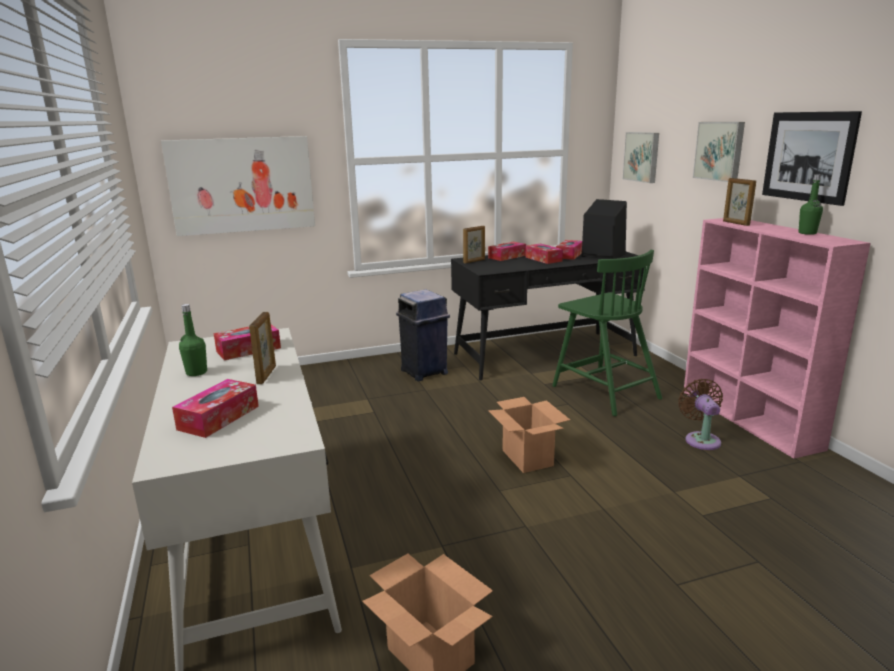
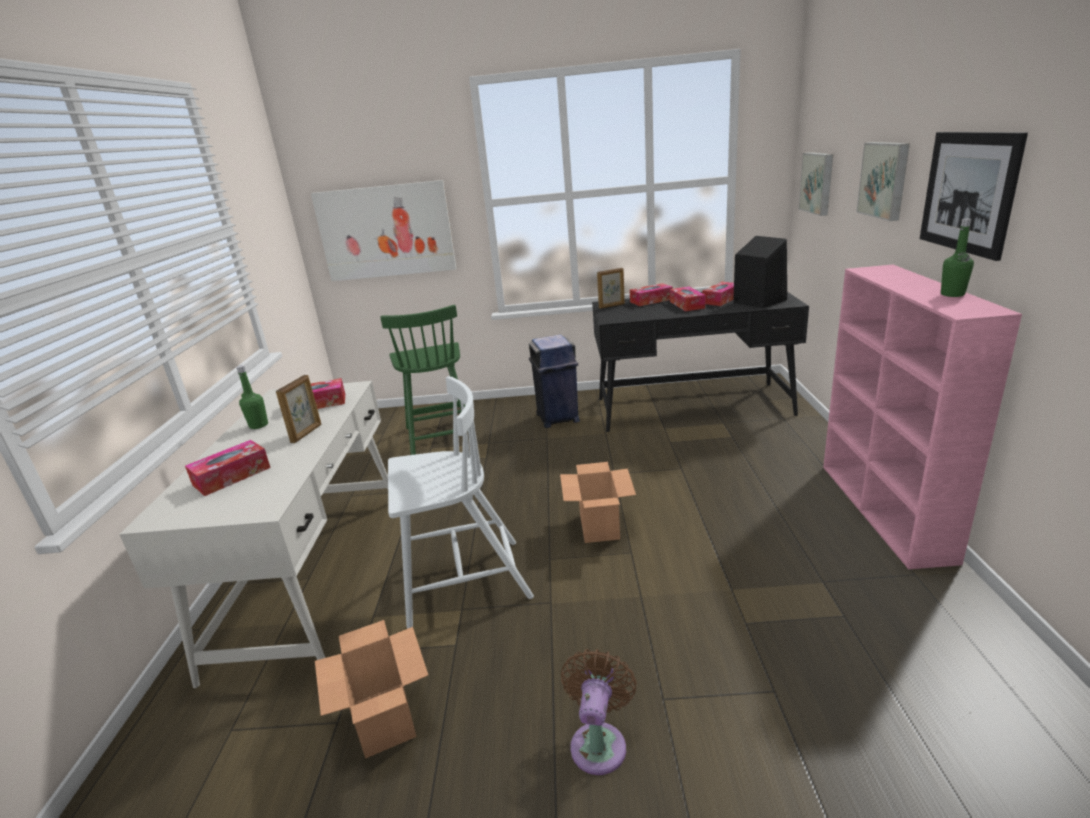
camera: 20 degrees right, 5 degrees up
(426, 522) = (462, 582): none -> white chair
(604, 391) = (730, 457): green chair -> green chair (440, 437)
(701, 439) = (806, 529): brown fan -> brown fan (599, 742)
(735, 223) = (877, 276): picture frame -> none

